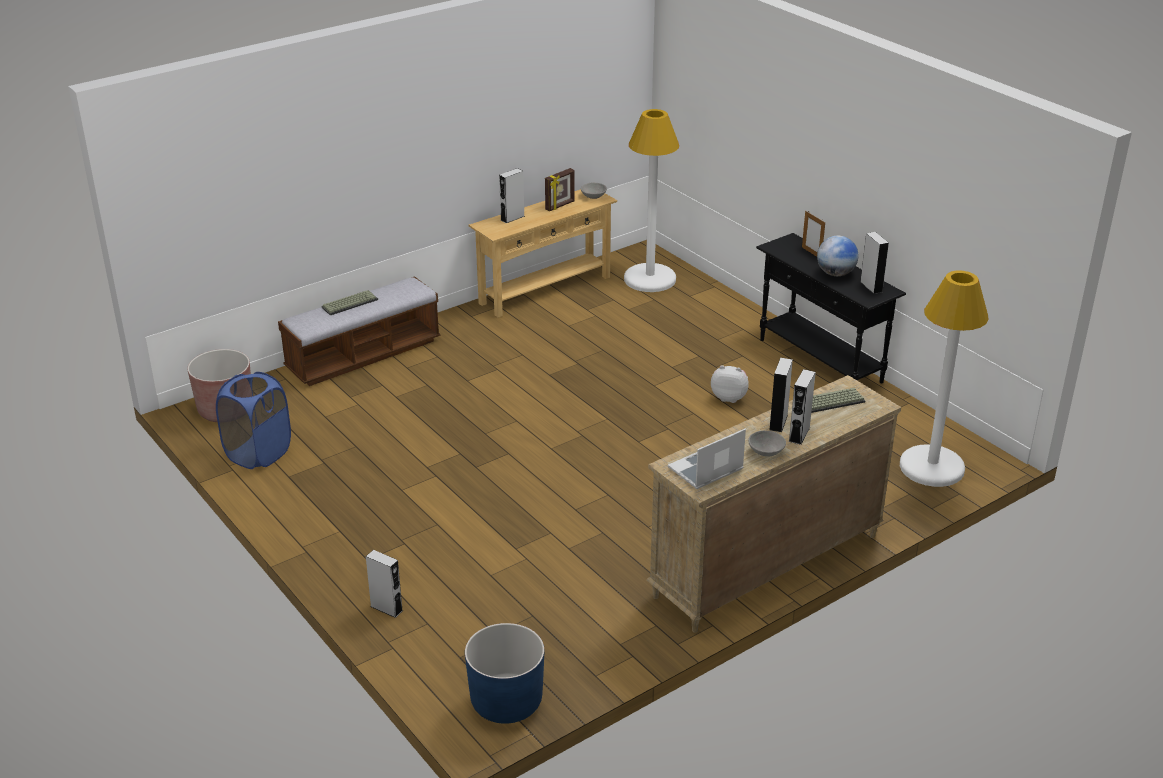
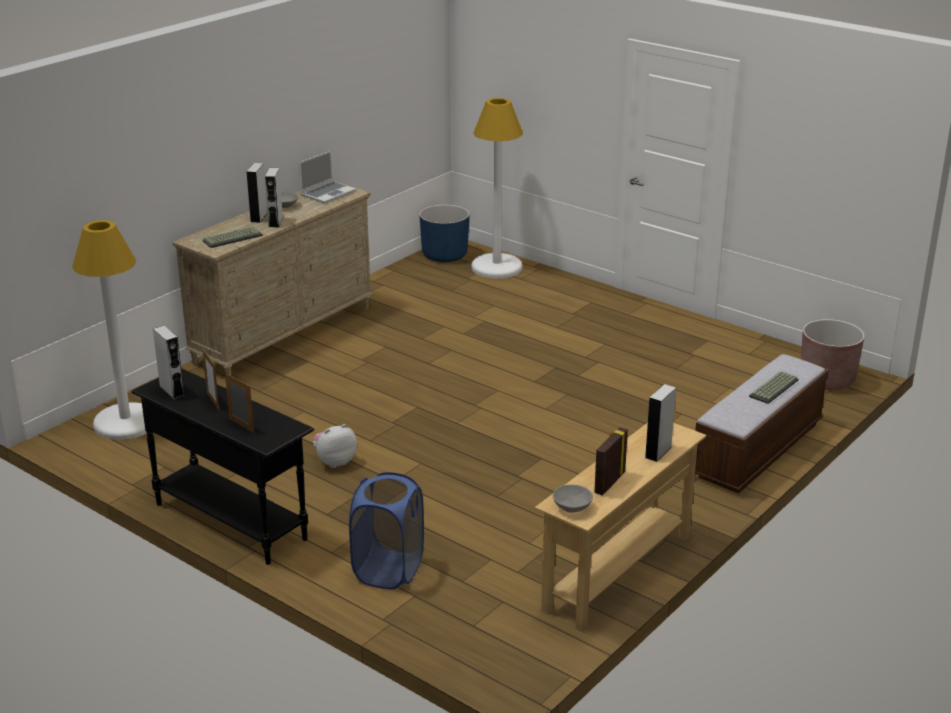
camera: 165 degrees right, 5 degrees down
(258, 453) = (752, 352): blue laundry basket -> blue laundry basket (388, 570)
(386, 608) = (554, 281): grey speaker -> none
(649, 279) = (481, 617): white floor lamp -> white floor lamp (496, 267)
(729, 397) = (335, 462): plush toy -> plush toy turned 150 degrees clockwise
(835, 273) = (213, 401): globe -> picture frame

